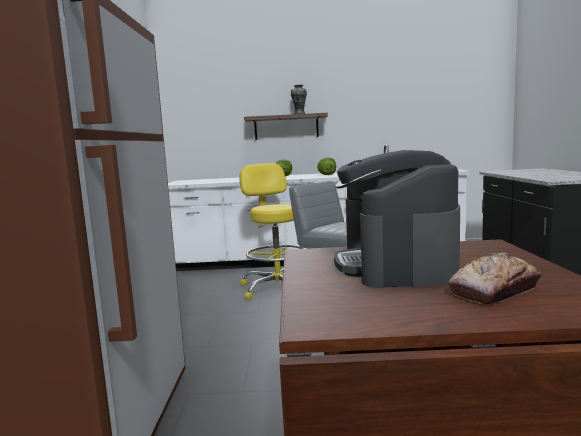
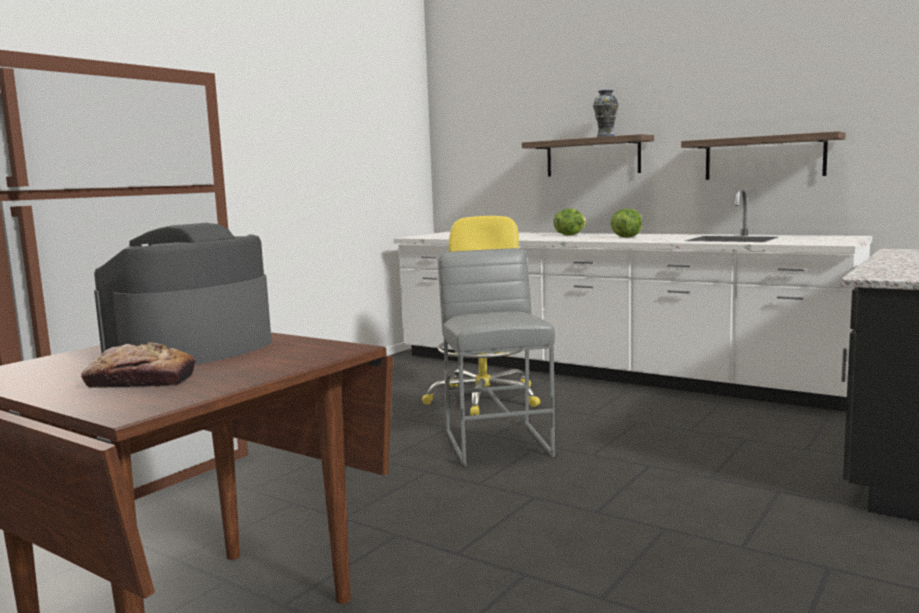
camera: 35 degrees right, 0 degrees up
(389, 127) = (764, 157): none -> shelf

